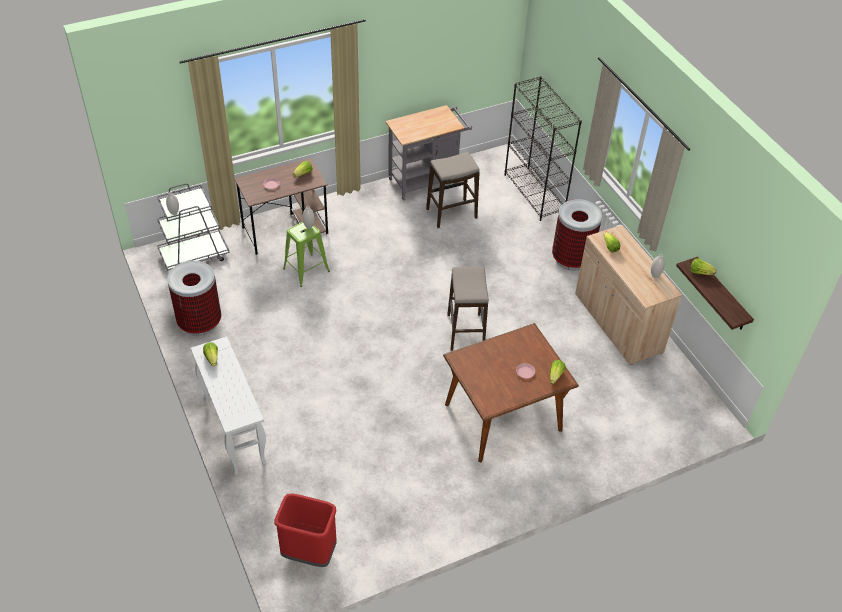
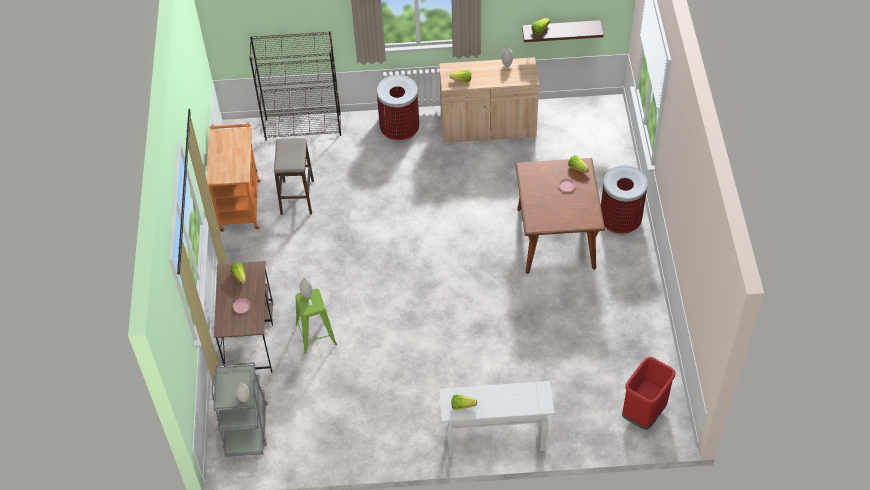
camera: 65 degrees left, 5 degrees up
(199, 322) = (345, 442): trash can -> trash can (620, 222)
(426, 180) = (240, 202): grey cart -> orange cart
(465, 332) = (451, 234): stool -> none

